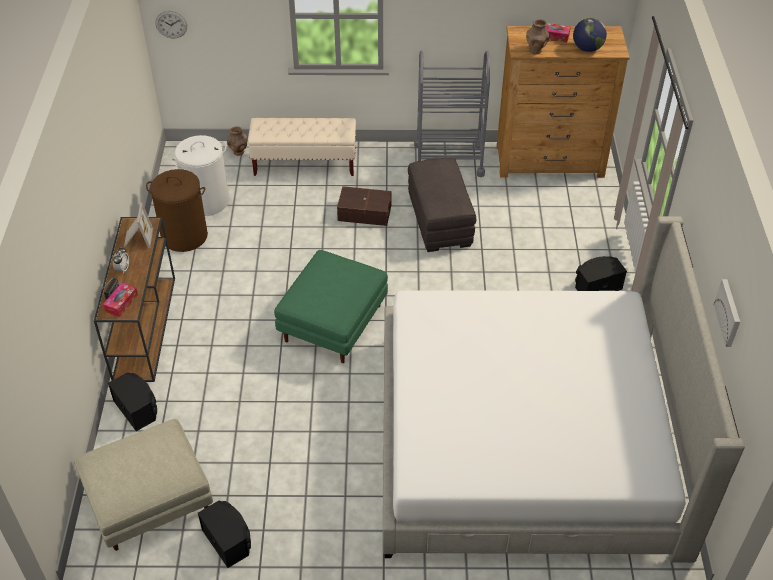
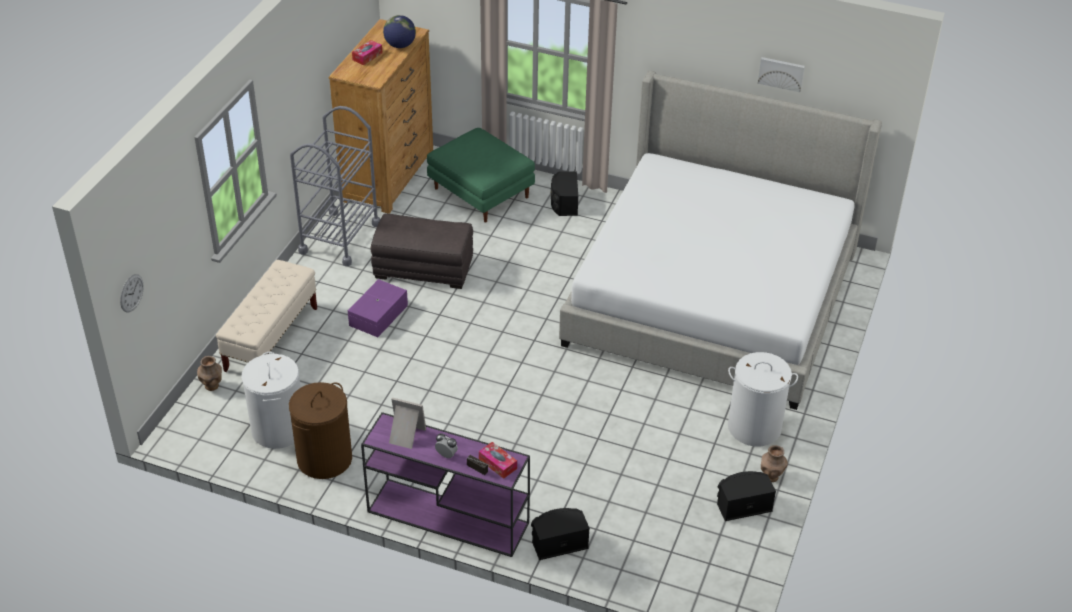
camera: 70 degrees left, 5 degrees down
(144, 326) = (446, 517): brown console table -> purple console table
(148, 502) = (679, 553): beige ottoman -> none
(333, 322) = (517, 375): green ottoman -> green ottoman (480, 192)
(343, 525) = (754, 427): none -> white laundry basket
(364, 212) = (377, 315): brown storage box -> purple storage box
(535, 50) = (381, 72): brown vase -> brown vase (771, 476)

